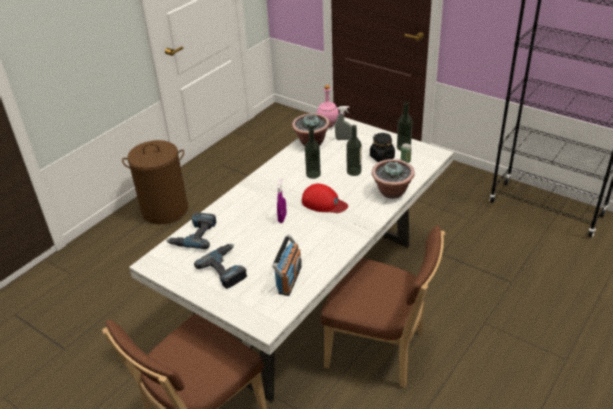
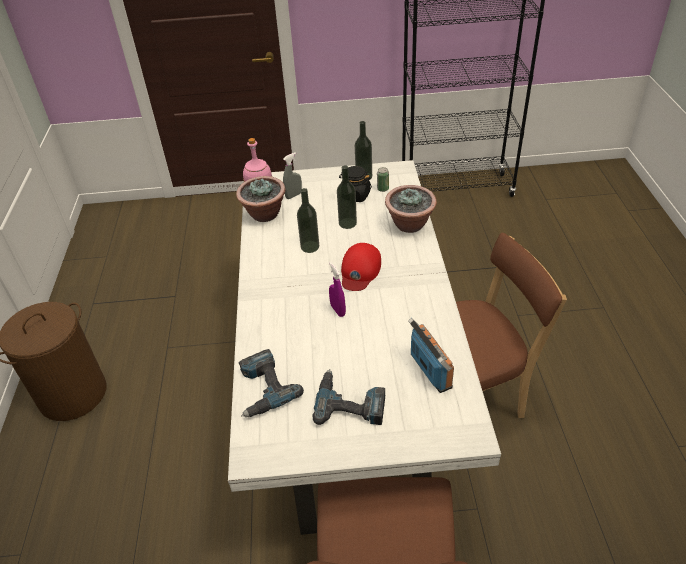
camera: 40 degrees left, 5 degrees up
(324, 203) = (360, 270): red cap -> red cap turned 120 degrees clockwise

